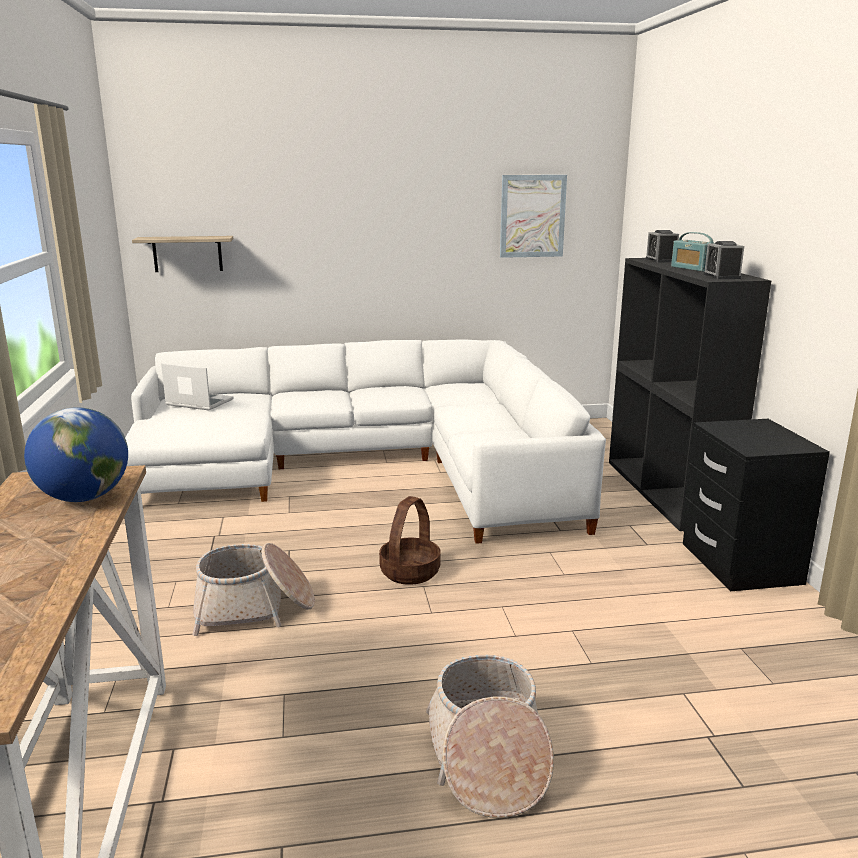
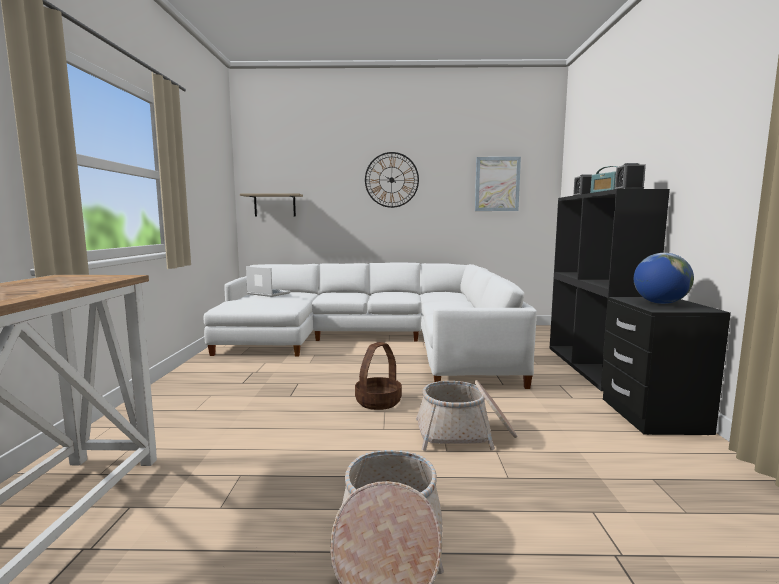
camera: 10 degrees right, 10 degrees down
(84, 498) = (77, 282): globe -> globe (660, 303)
(254, 608) = (253, 415): basket -> basket (465, 434)
(374, 211) = (391, 180): none -> wall clock

